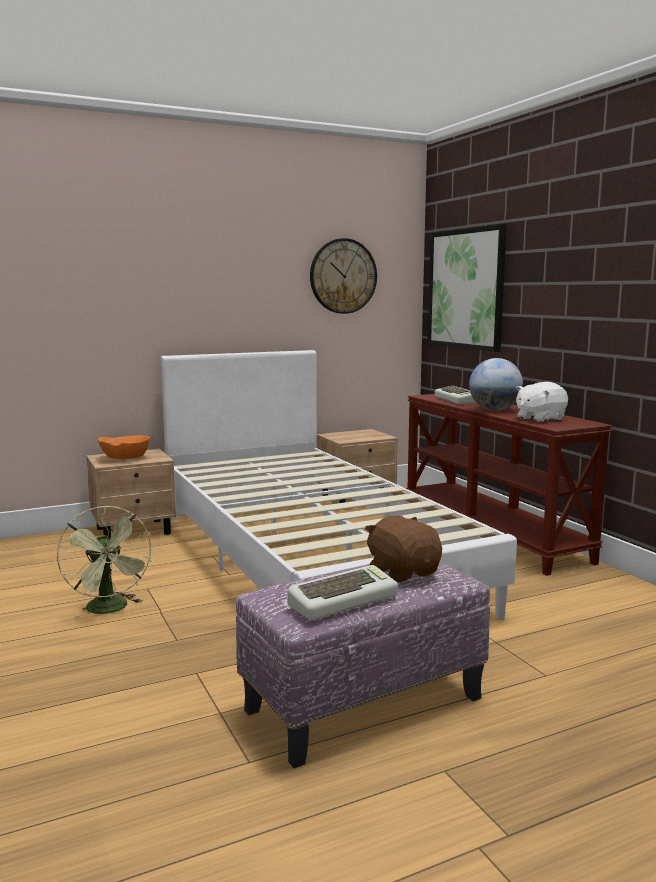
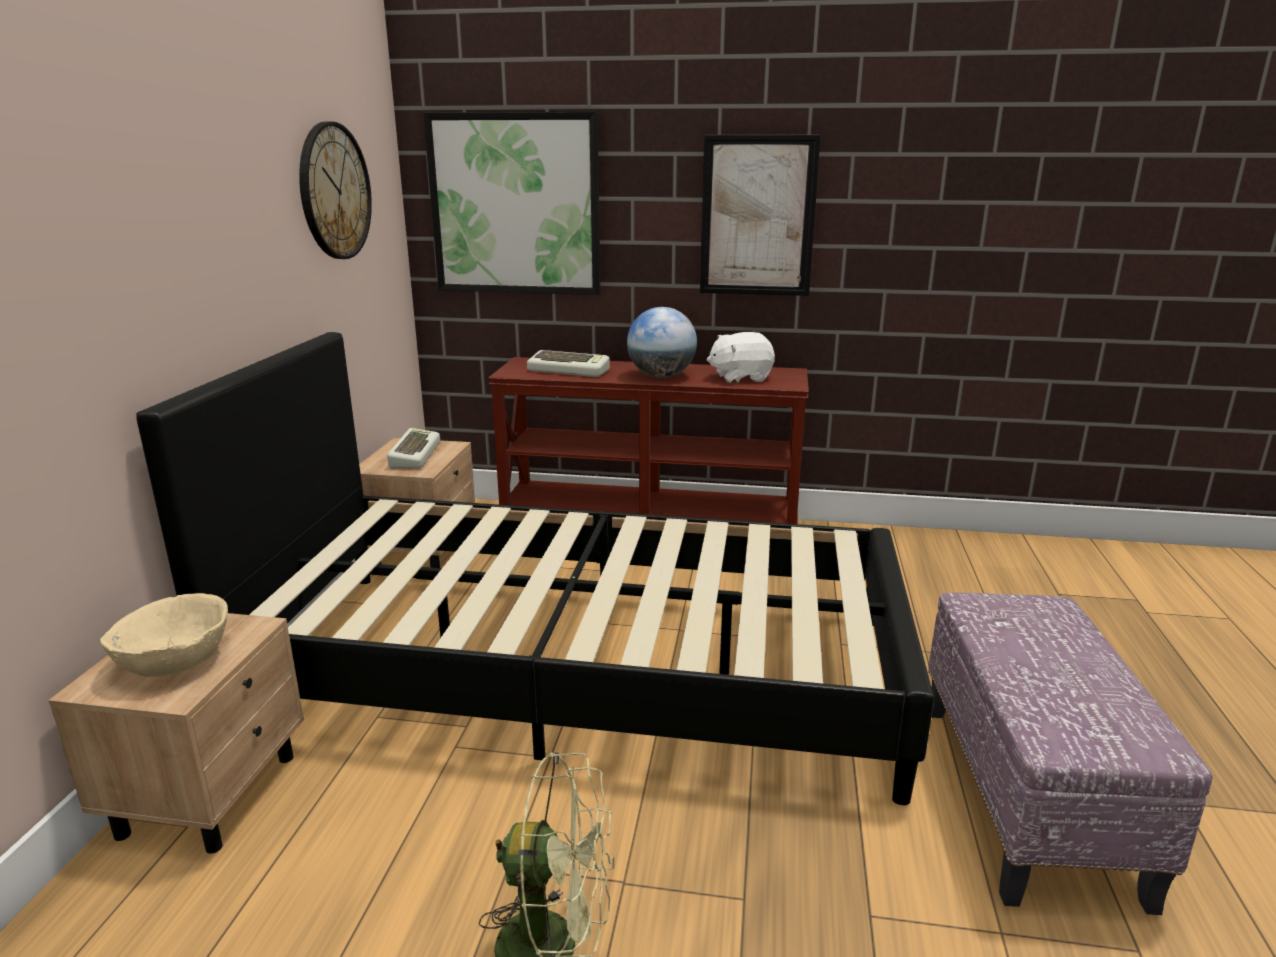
camera: 55 degrees left, 10 degrees up
(125, 458) = (174, 661): orange bowl -> beige bowl
(308, 558) = (577, 668): white bed -> black bed
(343, 600) = (1112, 692): keyboard -> keyboard (413, 455)
(403, 572) = (1026, 624): brown plush toy -> none
(539, 419) = (740, 378): white plush toy -> white plush toy turned 75 degrees clockwise
(588, 295) = (757, 216): none -> picture

